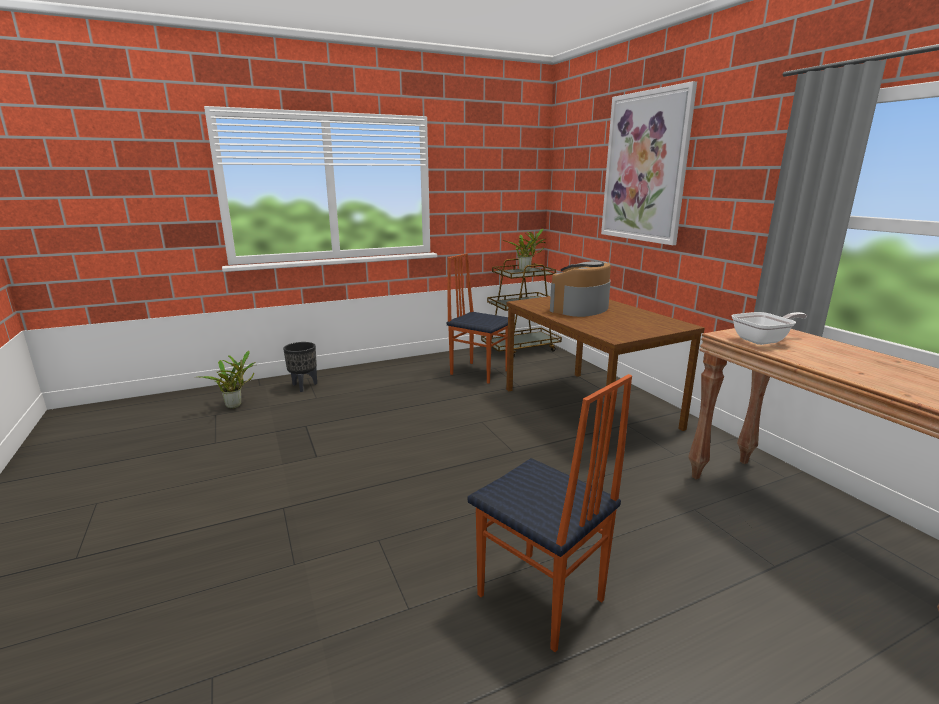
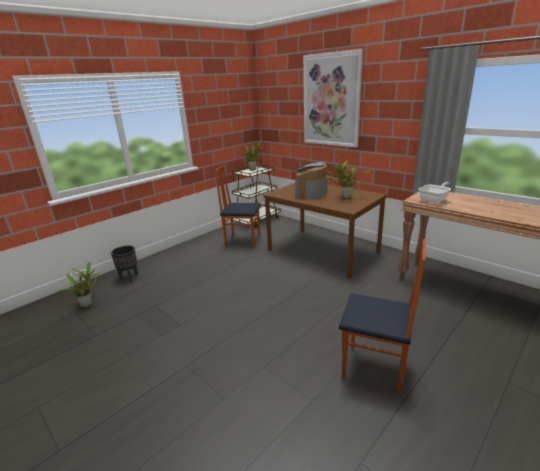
camera: 20 degrees left, 5 degrees up
(627, 321) = (345, 197): none -> potted plant

